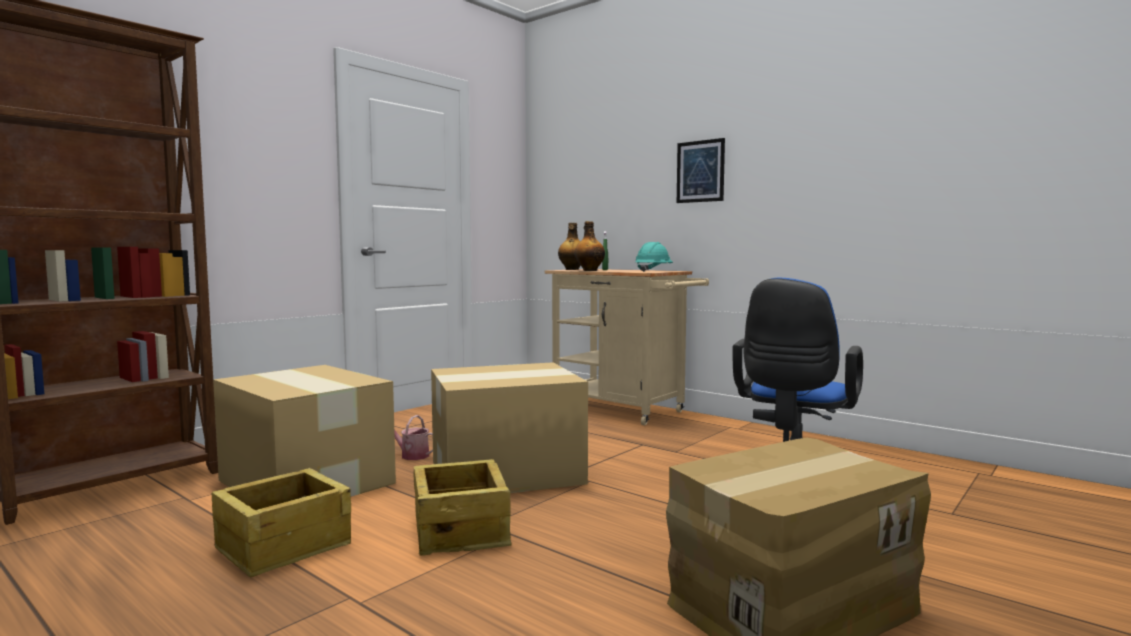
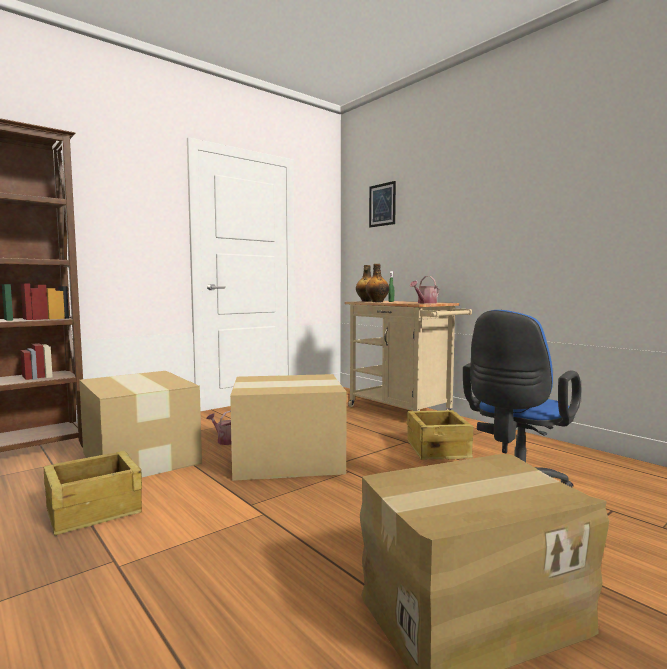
camera: 10 degrees right, 0 degrees up
(461, 530) = (228, 508): crate -> crate (438, 449)
(653, 271) = (425, 303): turquoise hard hat -> watering can
(700, 171) = (466, 222): picture -> picture (382, 205)

